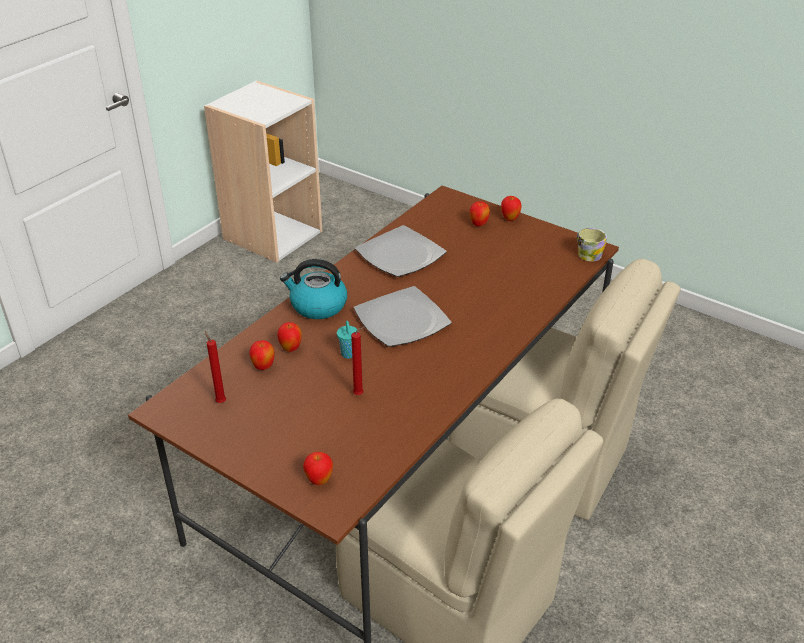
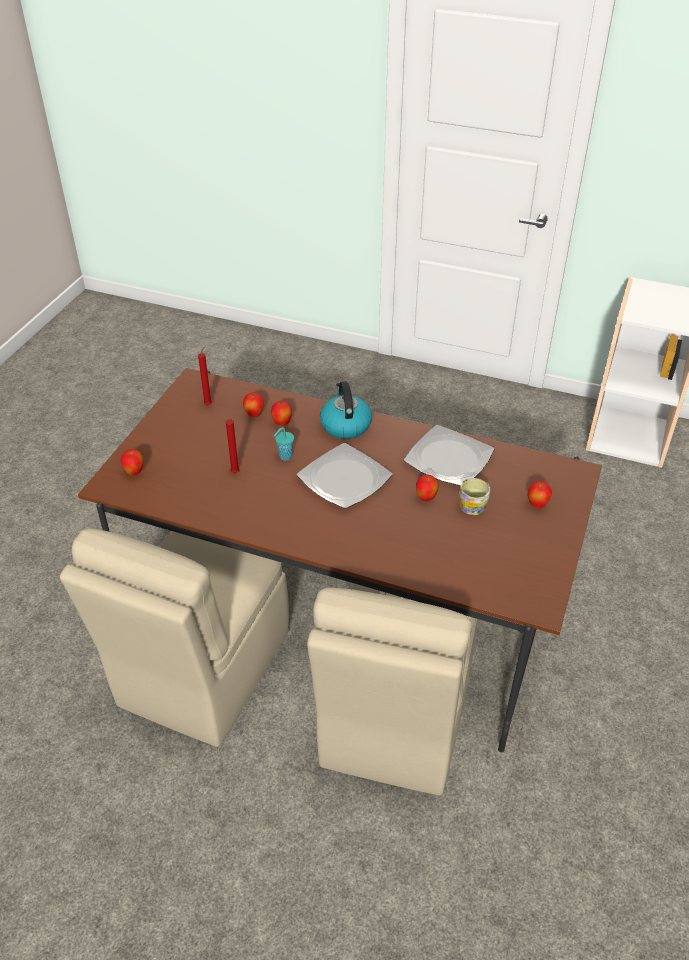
camera: 75 degrees right, 5 degrees up
(510, 219) = (564, 528): apple -> apple (426, 498)
(587, 253) = (528, 602): mug -> mug (475, 504)

